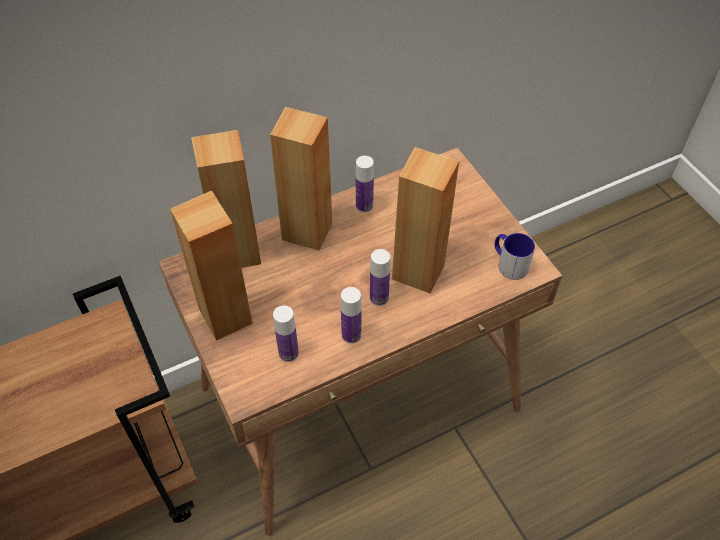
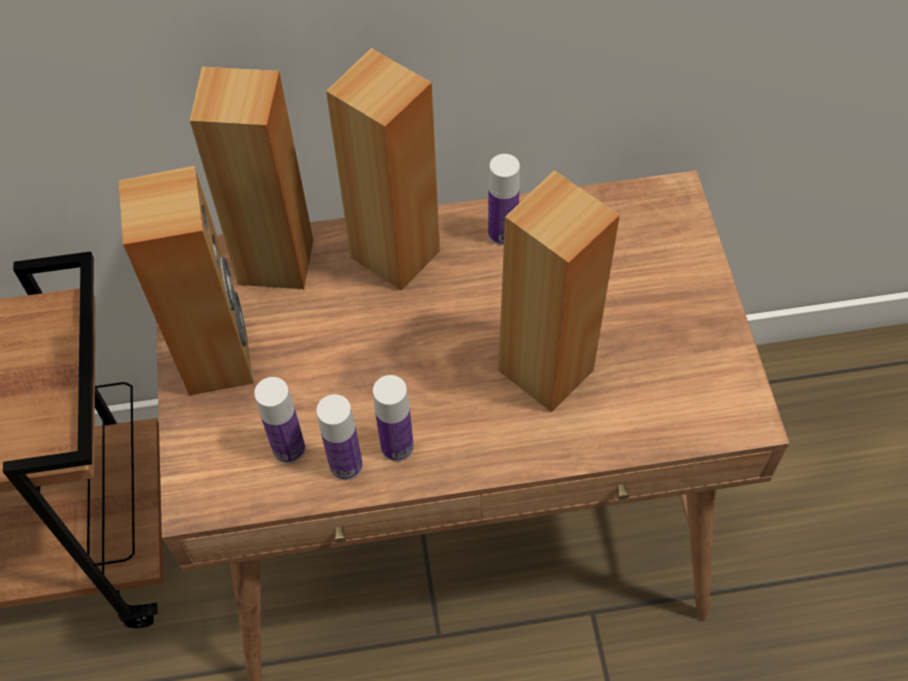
camera: 20 degrees right, 5 degrees up
(379, 298) = (465, 396): bottle -> bottle (346, 465)
(508, 263) = (703, 397): mug -> none

